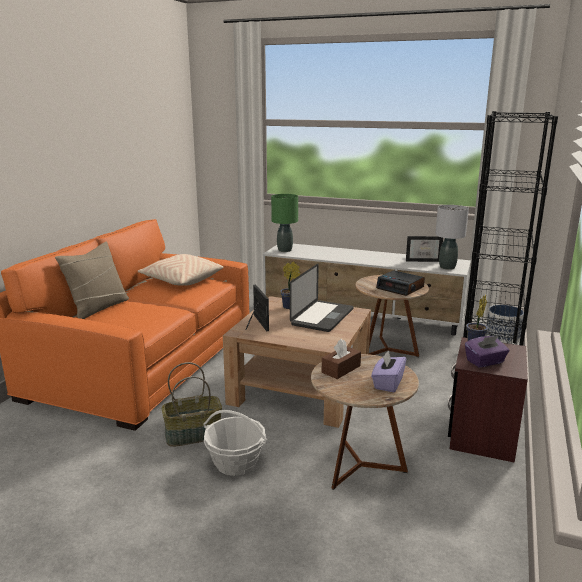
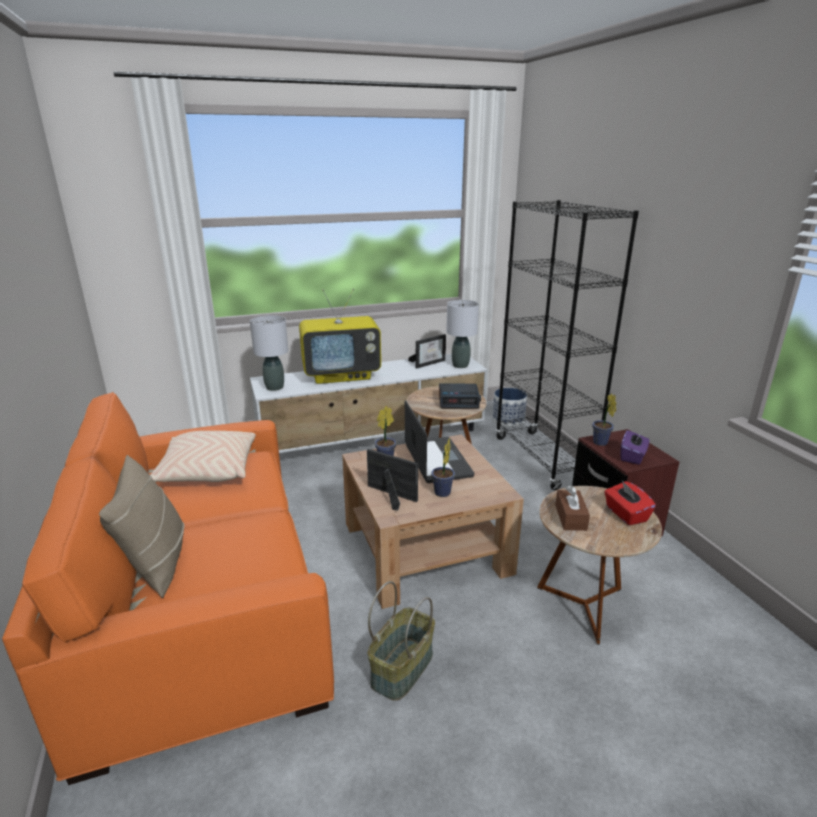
camera: 40 degrees left, 5 degrees up
(236, 463) = (488, 673): basket -> none
(285, 250) = (275, 387): green table lamp -> grey table lamp
(290, 333) = (442, 494): none -> potted plant
(341, 253) = (342, 375): none -> television
(387, 383) = (625, 514): purple tissue box -> red tissue box

